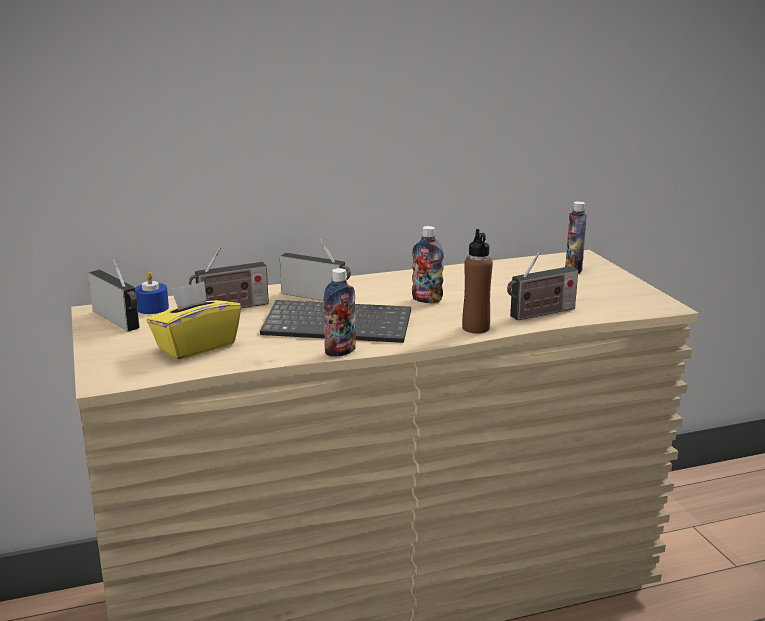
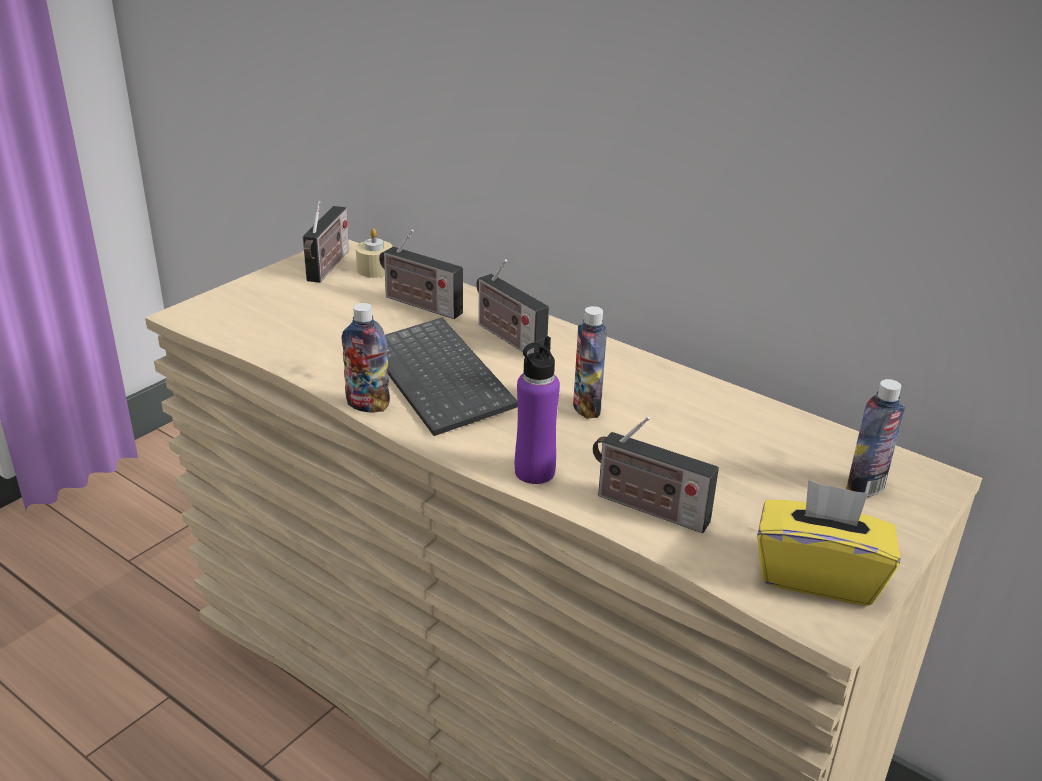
camera: 55 degrees right, 10 degrees up
(152, 308) = (375, 269): blue candle -> beige candle
(196, 346) = (304, 325): yellow tissue box -> yellow tissue box (818, 575)
(317, 297) = (507, 338): radio -> radio turned 150 degrees clockwise
(475, 328) = (534, 472): brown bottle -> purple bottle

